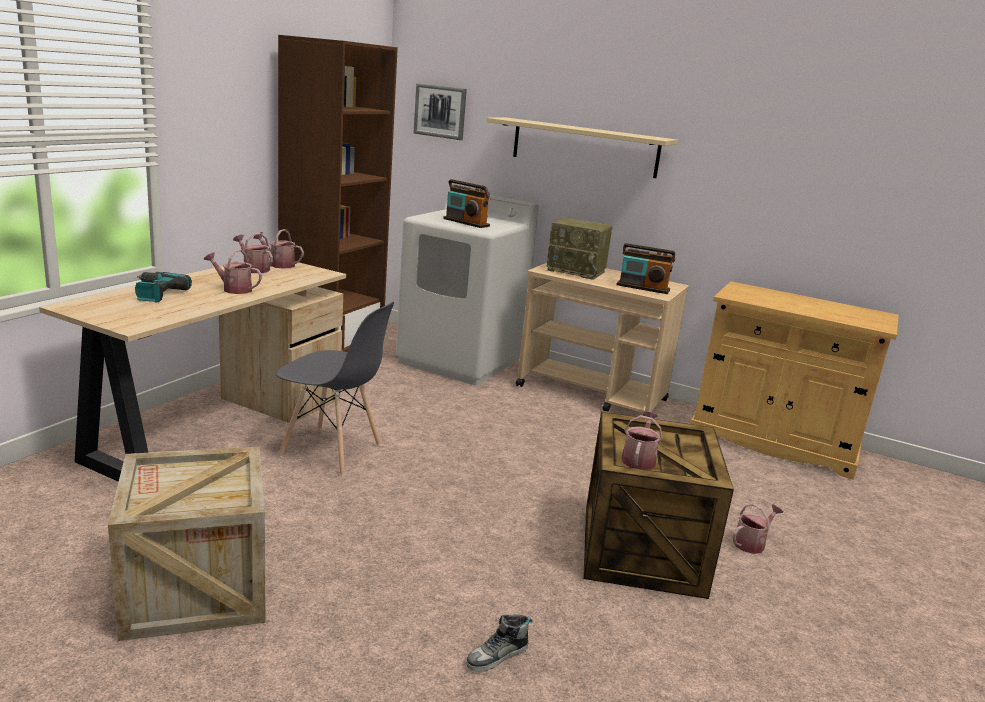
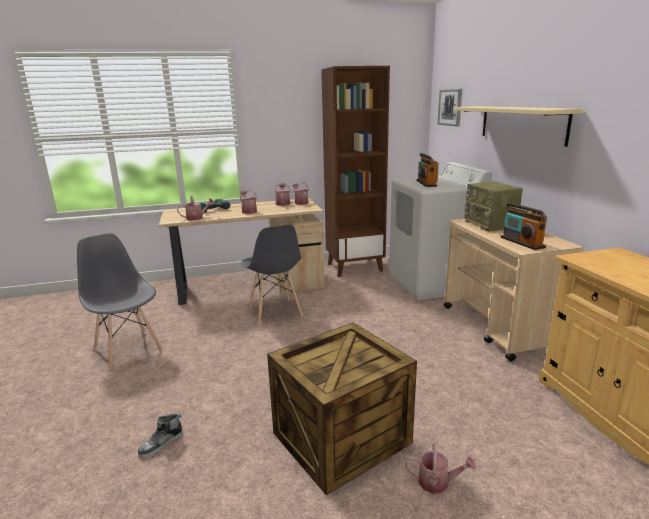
camera: 50 degrees right, 0 degrees up
(196, 588) = (128, 349): crate -> grey chair
(497, 656) = (161, 444): shoe -> shoe turned 60 degrees counterclockwise
(639, 459) = (314, 359): watering can -> watering can (197, 218)

